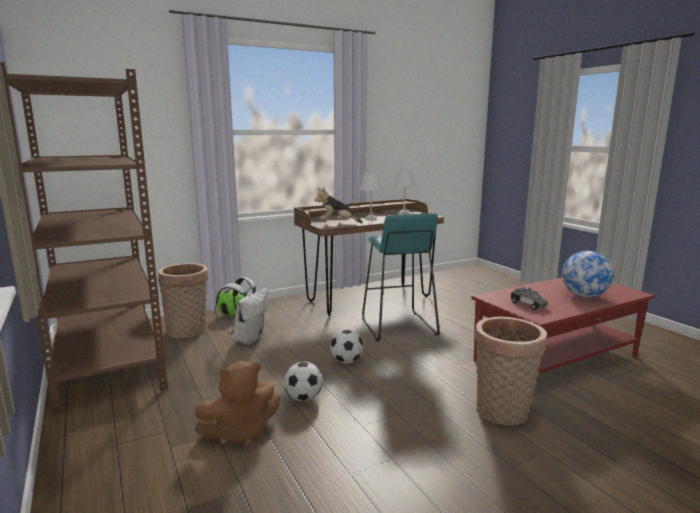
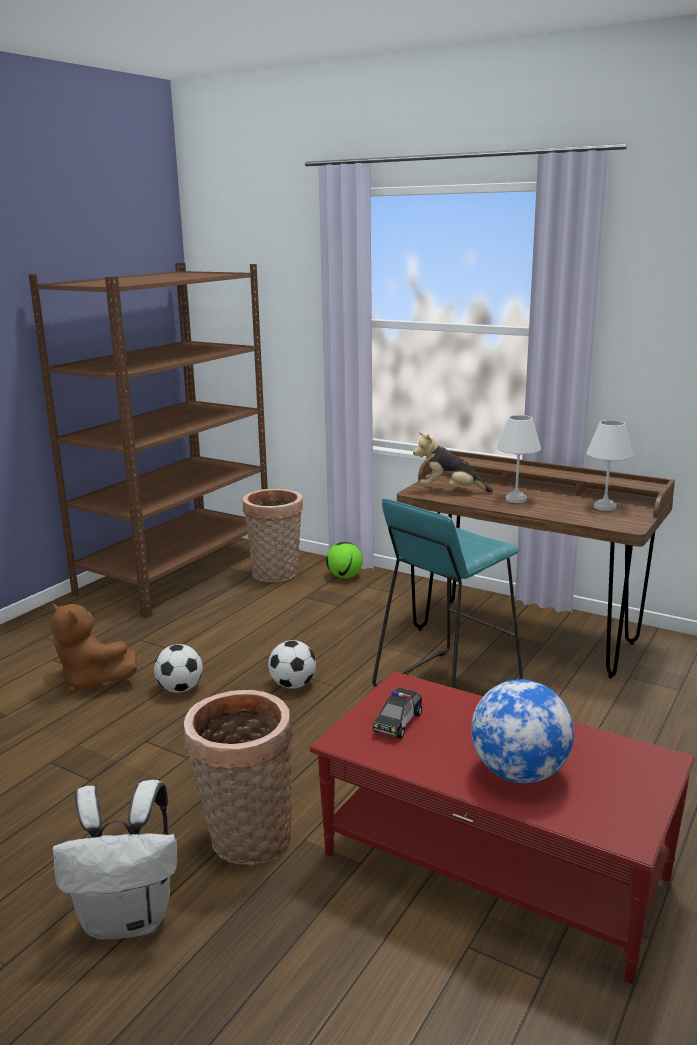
camera: 60 degrees right, 5 degrees up
(246, 339) = (290, 609): white backpack -> white backpack (129, 918)
(337, 223) = (450, 491): plush toy -> plush toy turned 45 degrees counterclockwise

